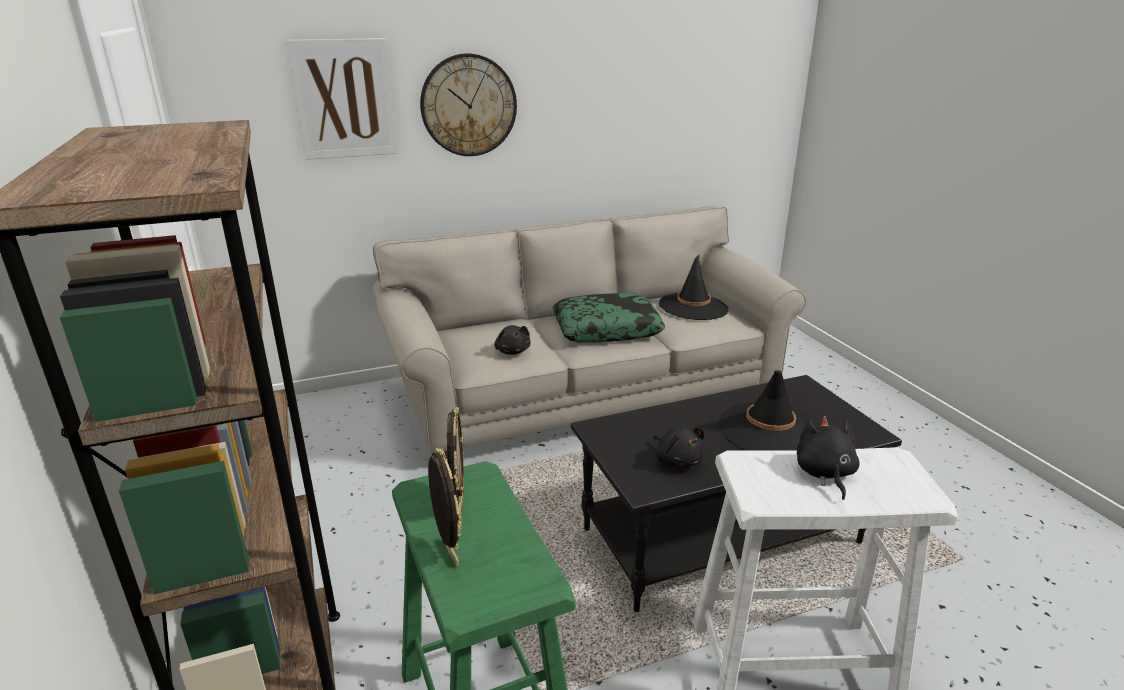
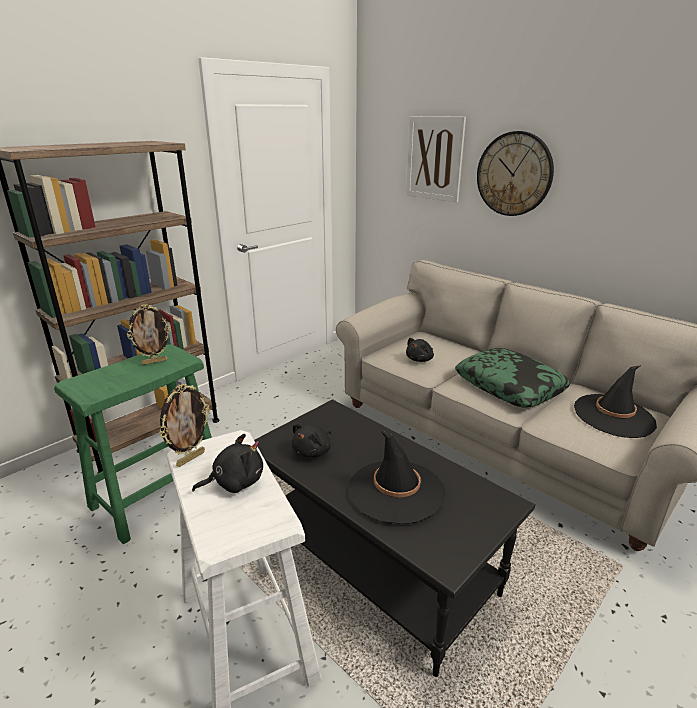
camera: 65 degrees right, 0 degrees up
(448, 553) = (114, 369): picture frame -> picture frame (190, 458)

